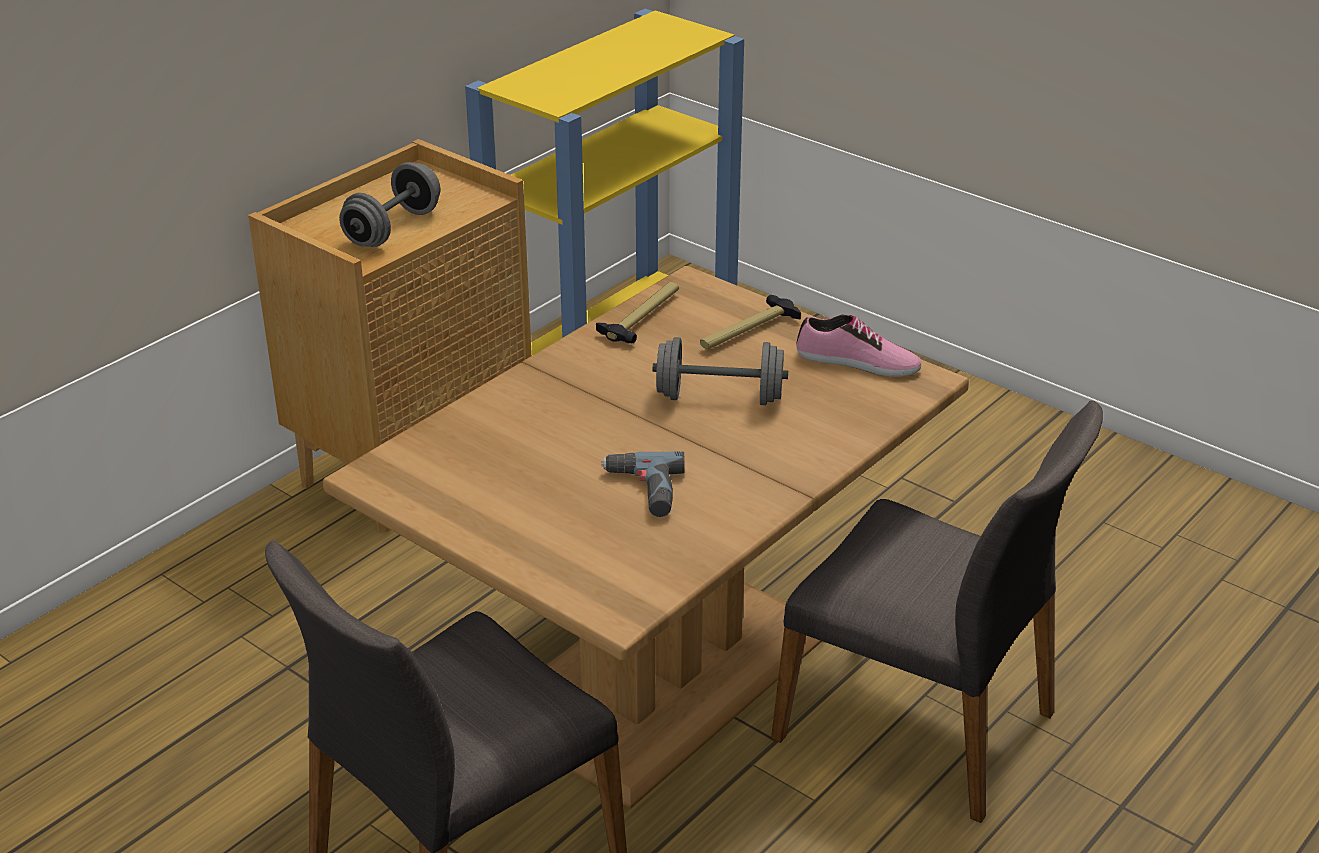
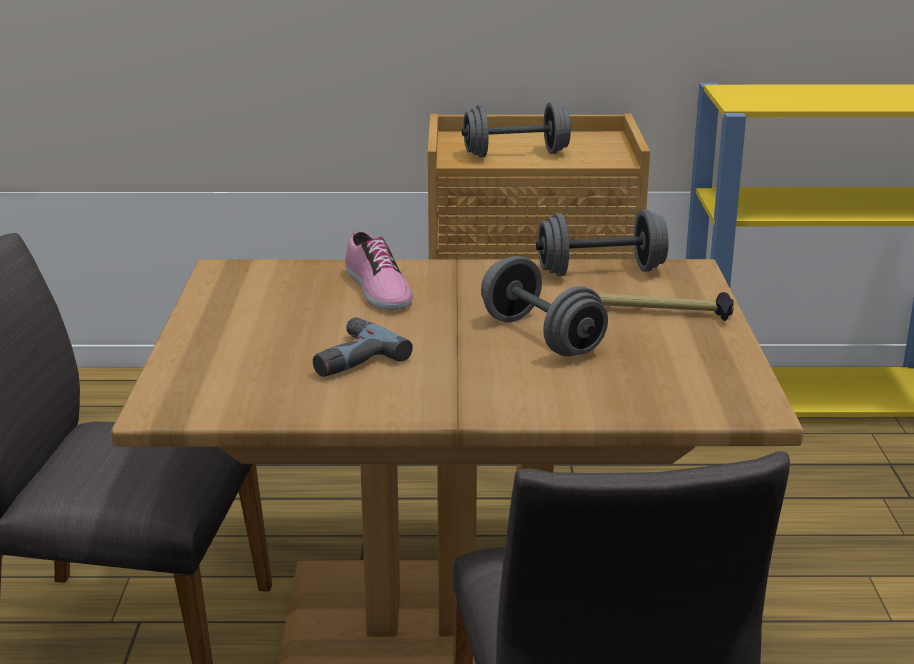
camera: 50 degrees right, 10 degrees down
(642, 317) = (600, 271): hammer -> grey dumbbell
(857, 362) = (714, 370): shoe -> shoe (376, 289)

